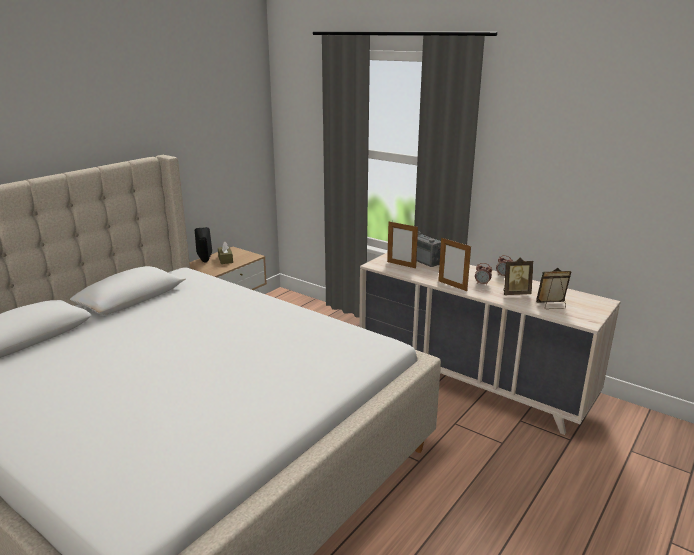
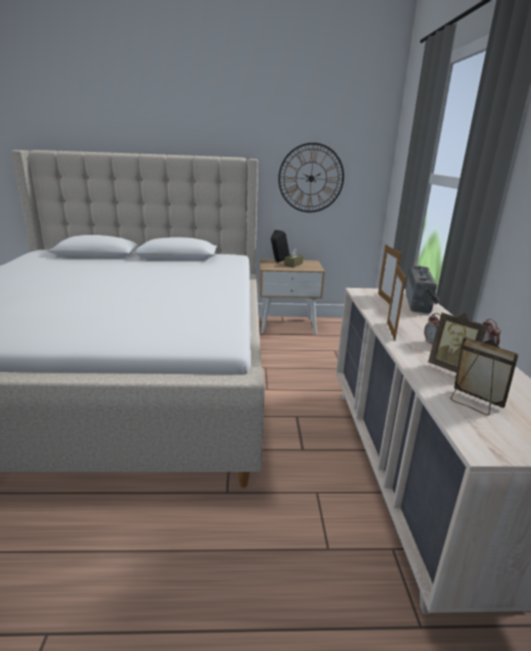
camera: 50 degrees right, 0 degrees up
(211, 162) = (311, 178): none -> wall clock

